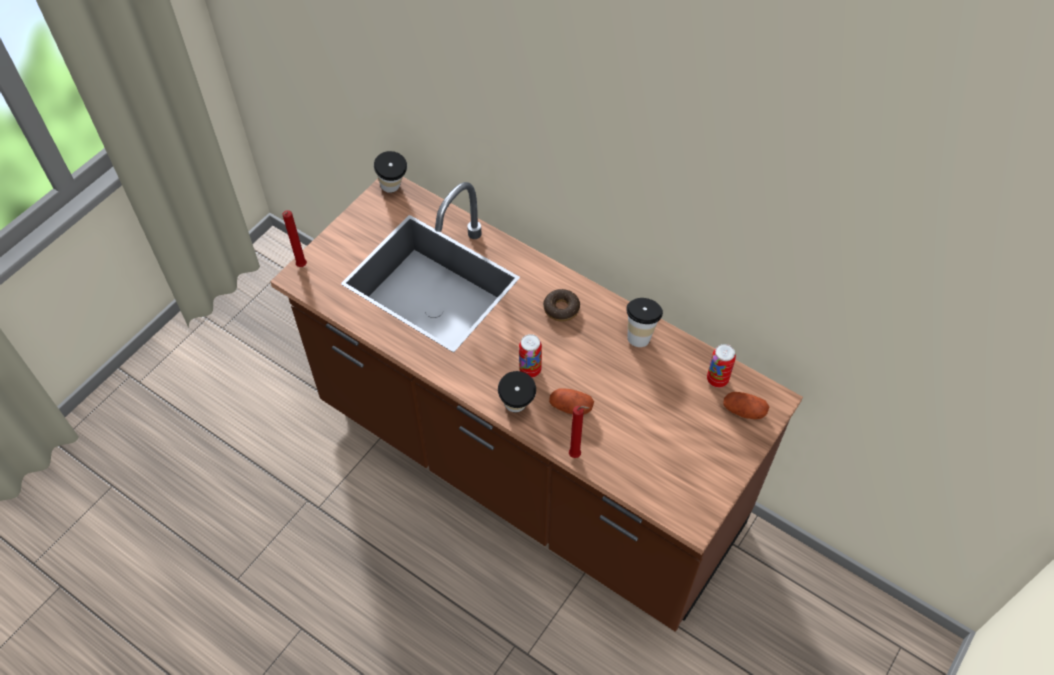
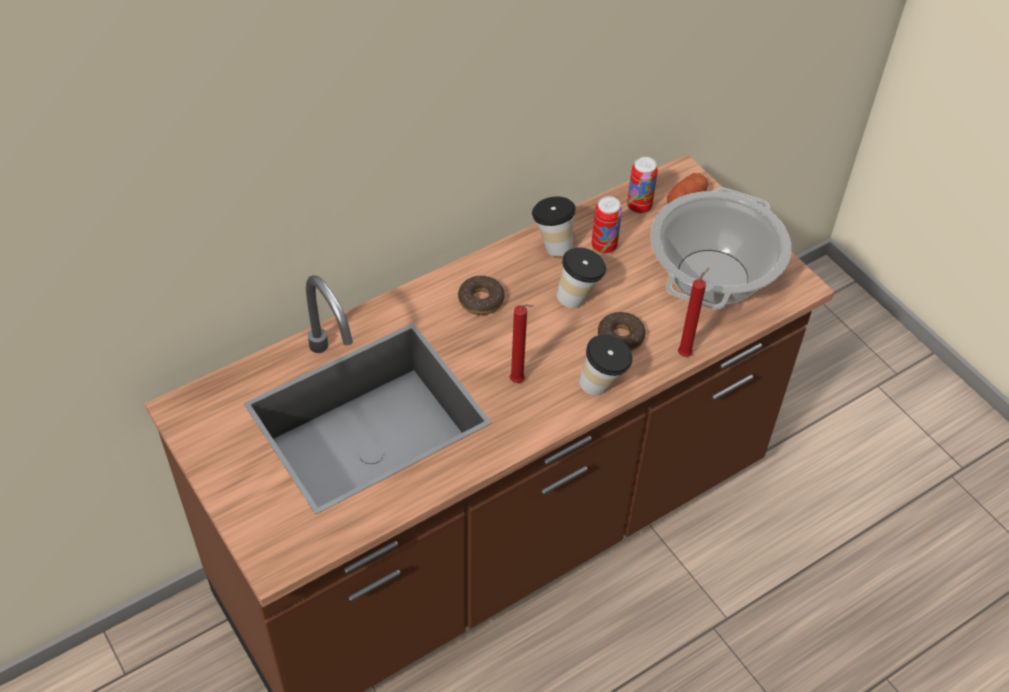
camera: 70 degrees left, 5 degrees down
(301, 267) = (258, 553): red candle -> red candle (519, 382)
(393, 190) = (188, 408): cup -> cup (579, 298)
(530, 370) = (553, 357): can -> can (604, 246)
(570, 407) = (620, 337): potato -> donut
(667, 453) = (712, 278): none -> cooking pot

